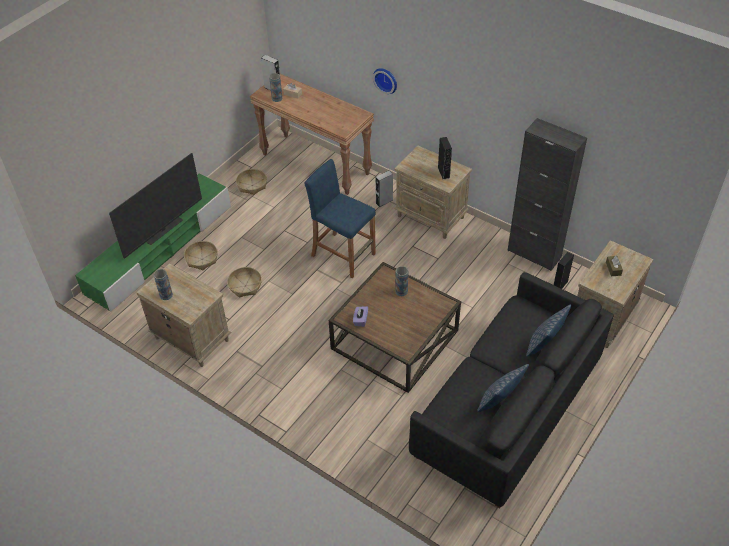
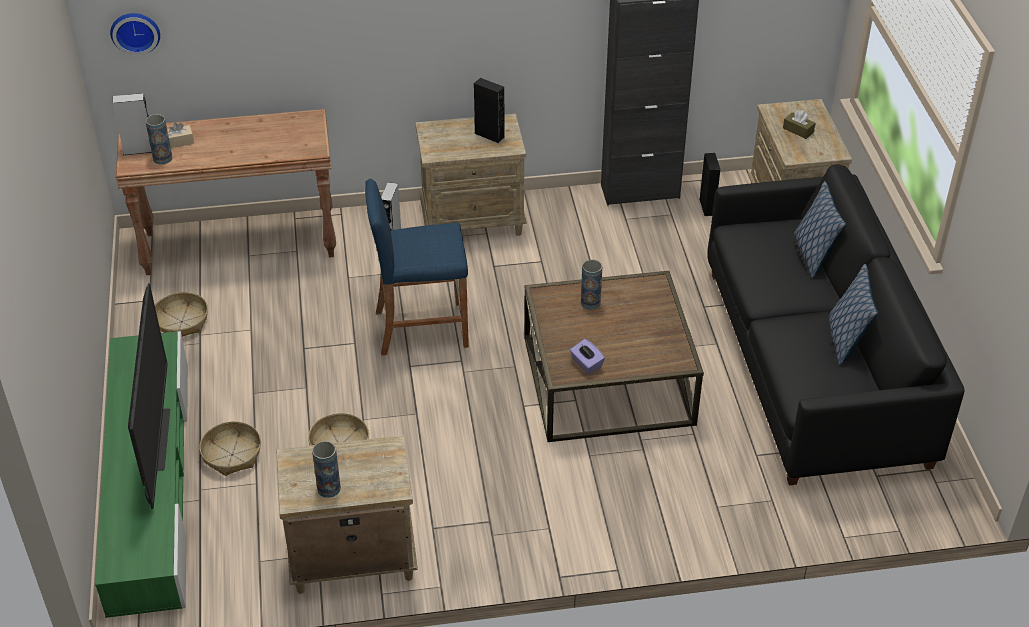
camera: 45 degrees left, 5 degrees down
(386, 79) = (340, 41): wall clock -> wall clock (135, 31)

